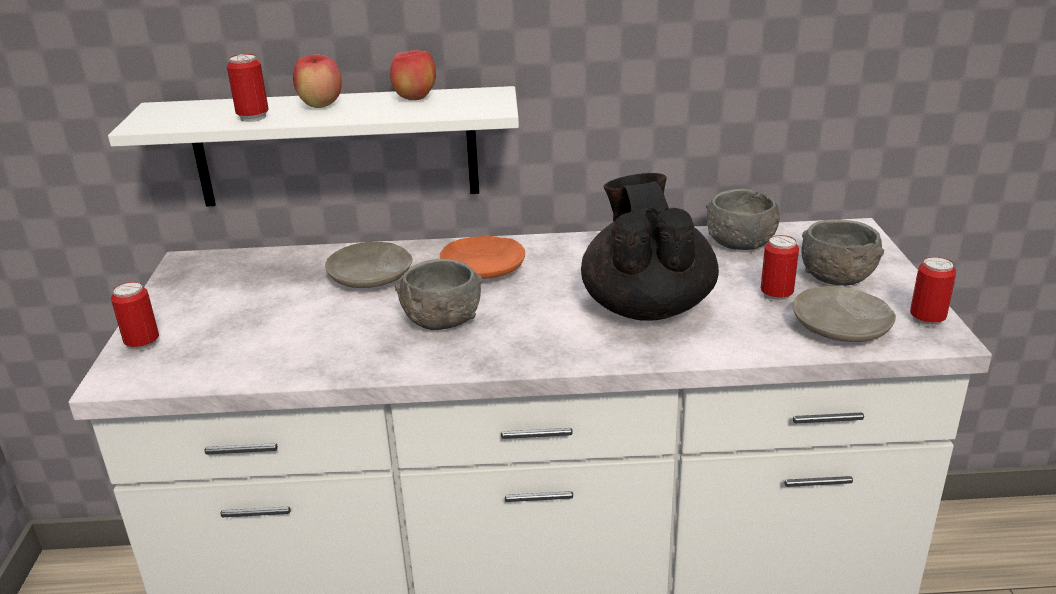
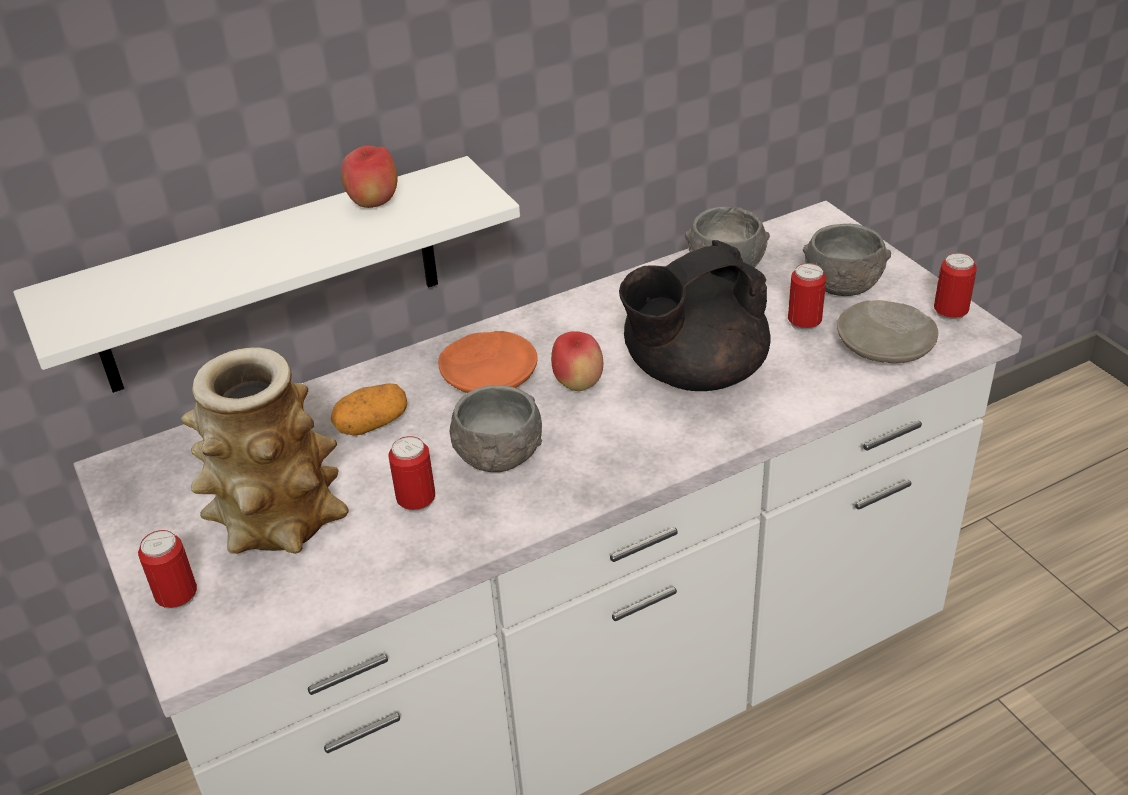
camera: 25 degrees left, 10 degrees up
(253, 117) = (204, 281): can -> can (416, 502)
(253, 316) = (278, 518): none -> vase
(321, 106) = (270, 242): apple -> apple (578, 384)
(371, 278) = (372, 424): beige plate -> potato
(646, 306) = (693, 373): black teapot -> black teapot turned 90 degrees counterclockwise

